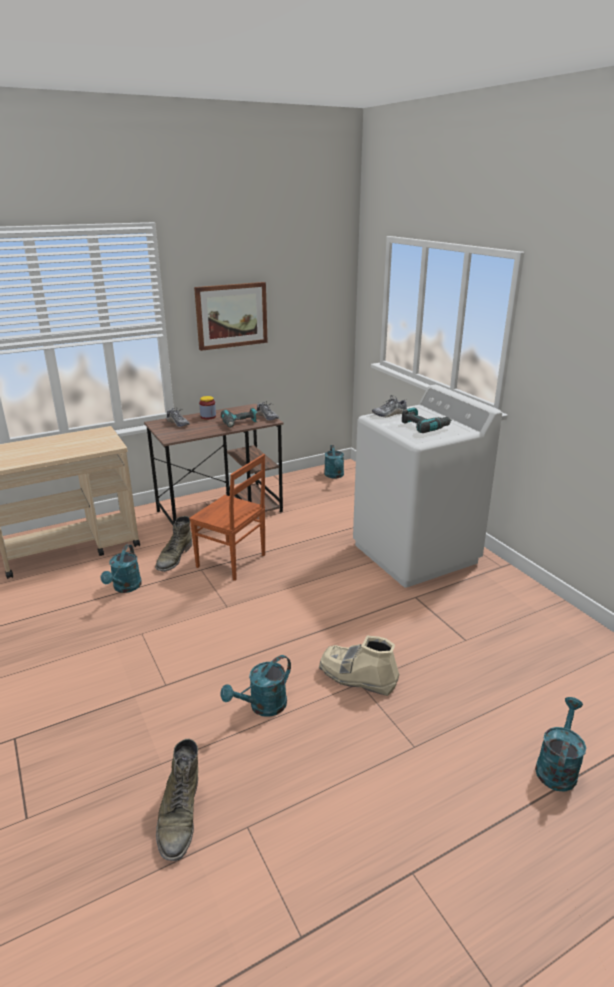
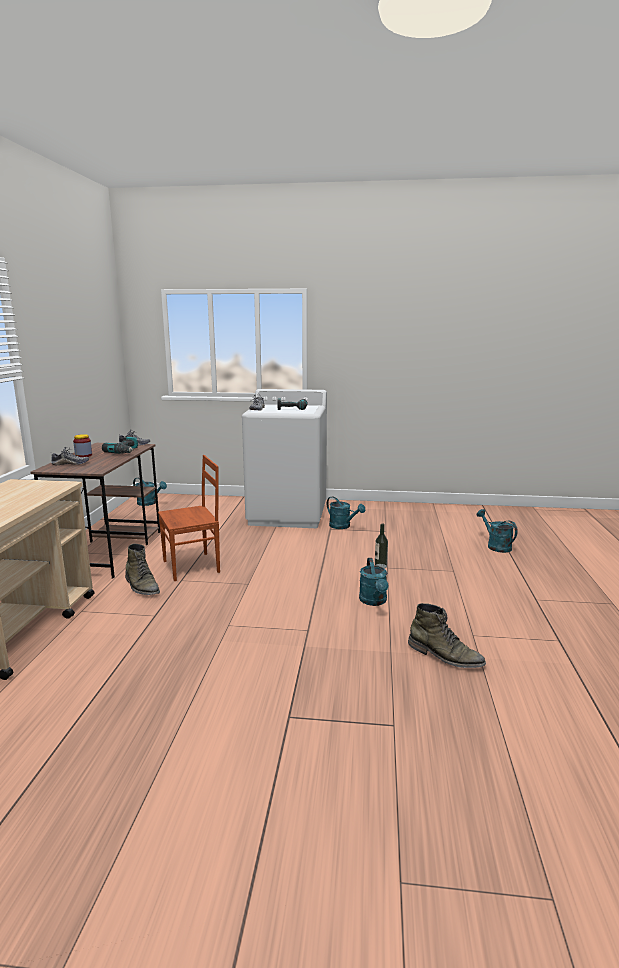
camera: 55 degrees left, 10 degrees down
(125, 588) = (148, 617): turquoise watering can -> turquoise watering can (343, 526)
(231, 315) = (60, 358): picture -> none
(357, 676) = (380, 566): beige boot -> bottle

